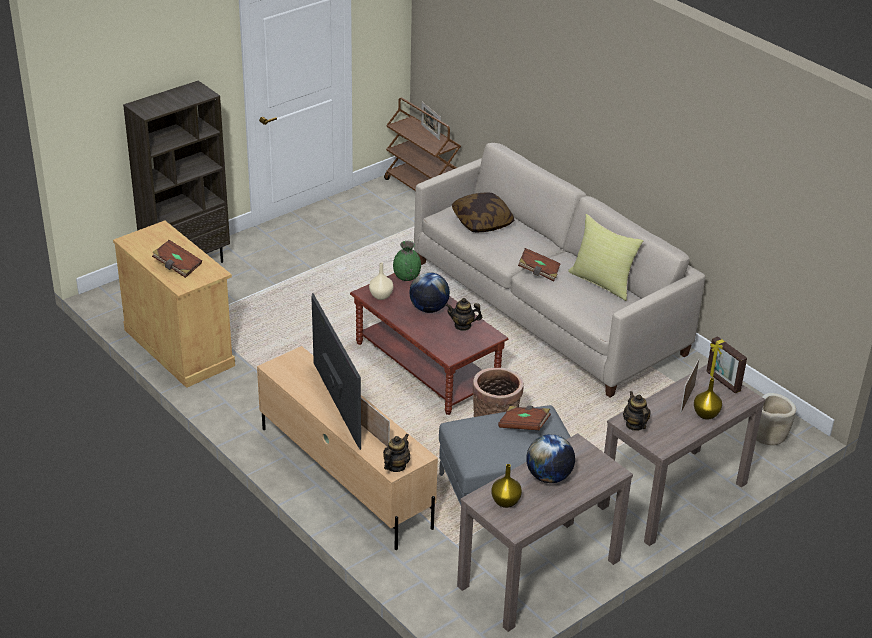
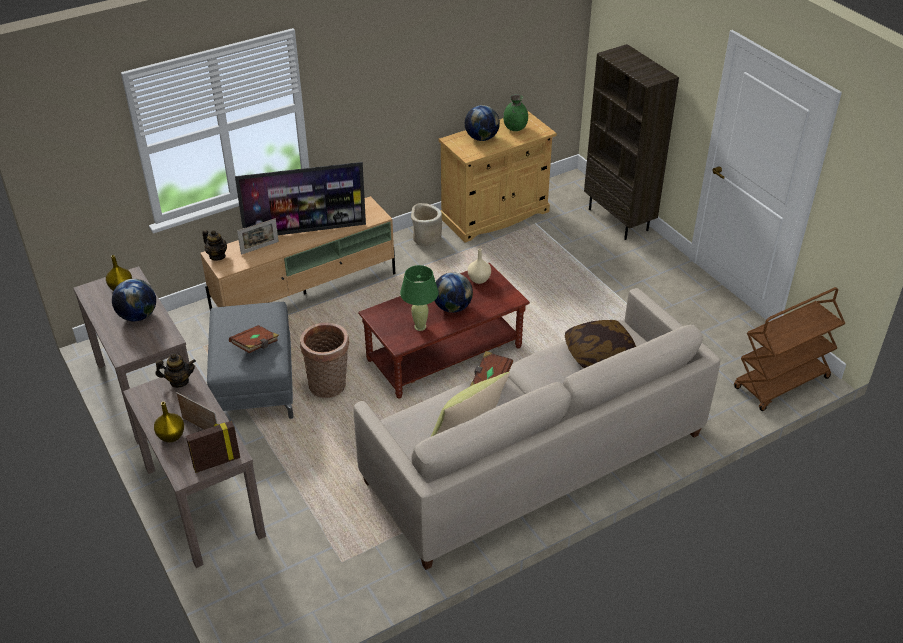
camera: 100 degrees right, 5 degrees up
(177, 266) = (481, 138): brown book -> globe
(406, 277) = (509, 298): green vase -> green vase (515, 128)
(430, 132) = (804, 333): picture frame -> none
(463, 326) = (420, 327): teapot -> green table lamp
(768, 435) = (264, 611): beige planter -> beige planter (426, 238)

